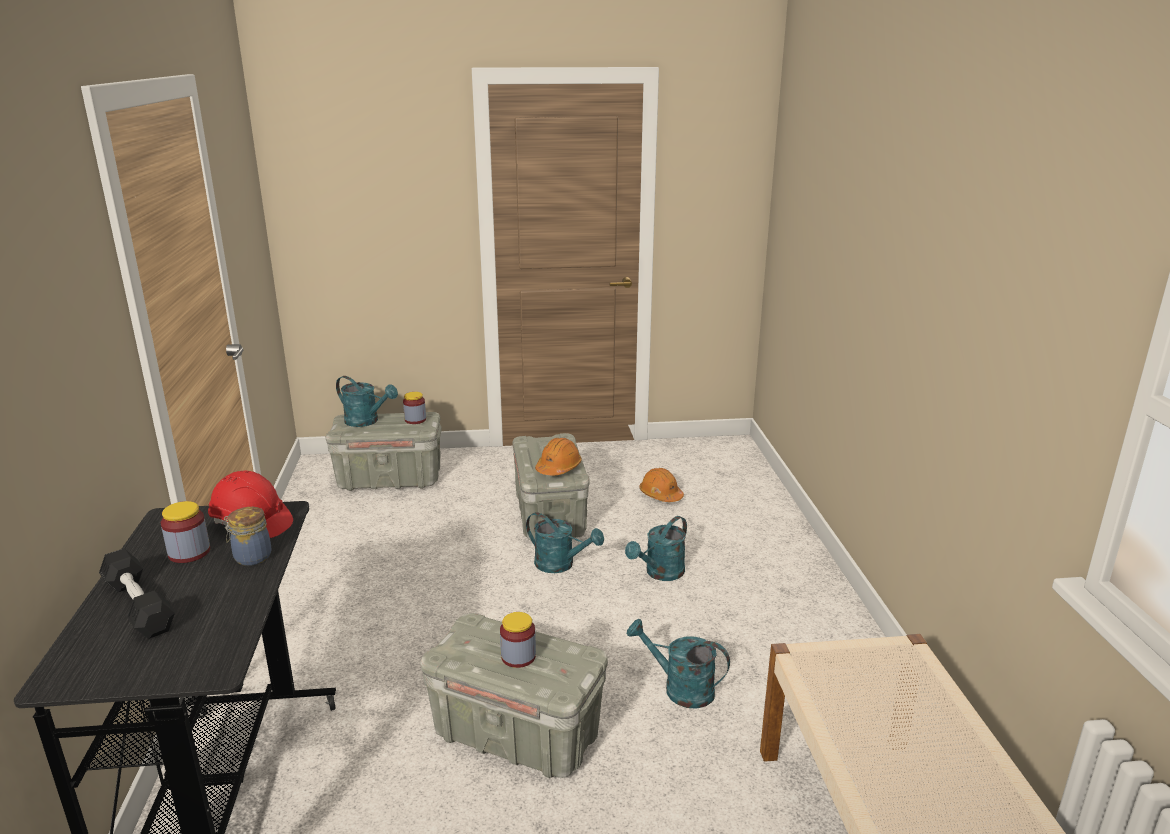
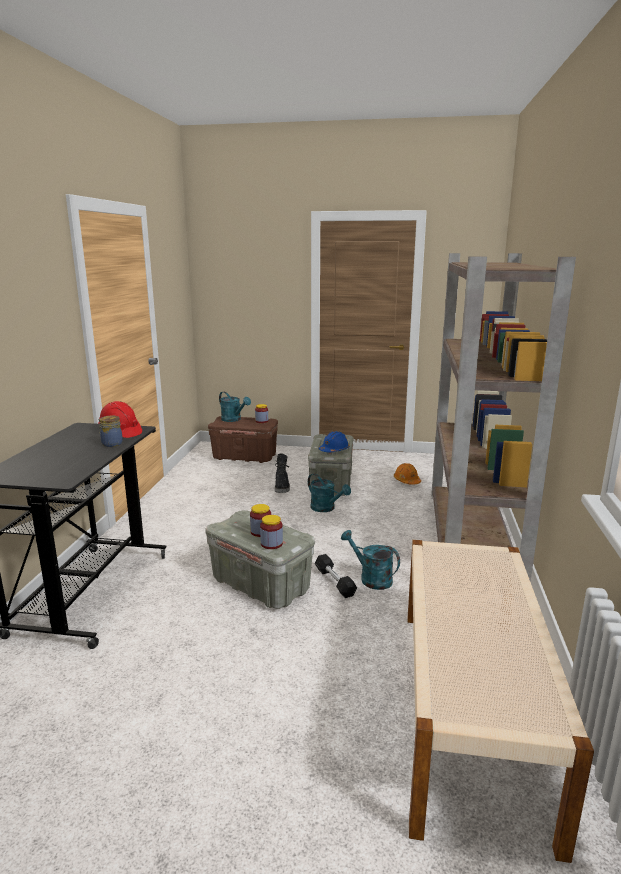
camera: 15 degrees right, 5 degrees down
(139, 605) = (45, 455): black dumbbell -> black dumbbell (334, 582)
(189, 552) = (82, 439): jar -> jar (271, 544)
(390, 479) = (245, 457): grey storage box -> brown storage box
(475, 532) = (282, 487): none -> black boot
(558, 468) = (334, 450): orange hard hat -> blue hard hat
(660, 573) = (387, 520): turquoise watering can -> none
(792, 590) = (471, 539): none -> brown bookcase

